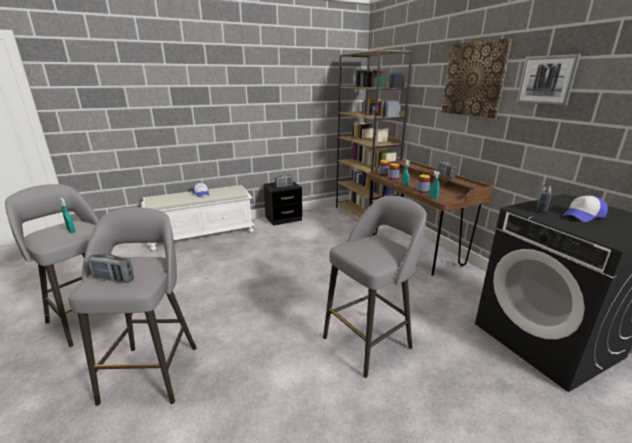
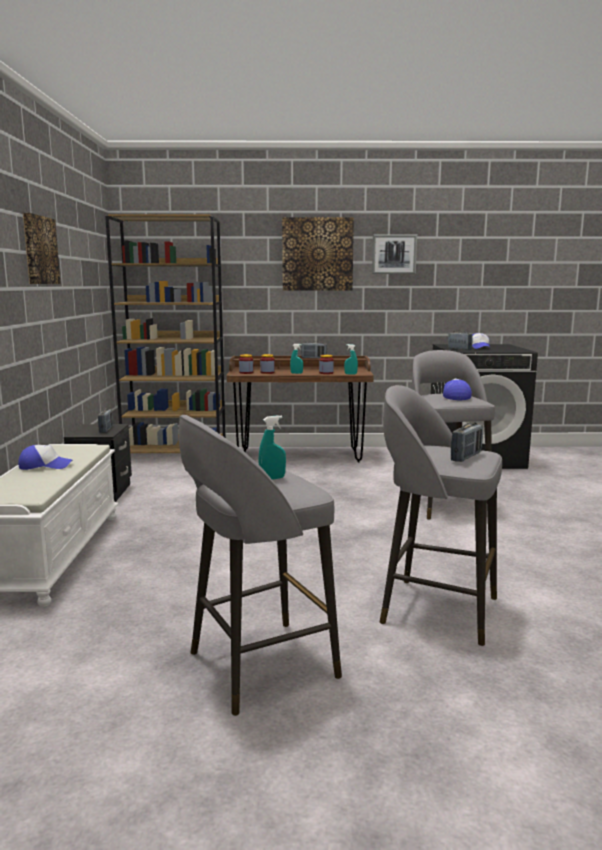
camera: 65 degrees left, 10 degrees down
(249, 83) = (39, 250): none -> picture
(375, 249) = (455, 396): none -> cap

